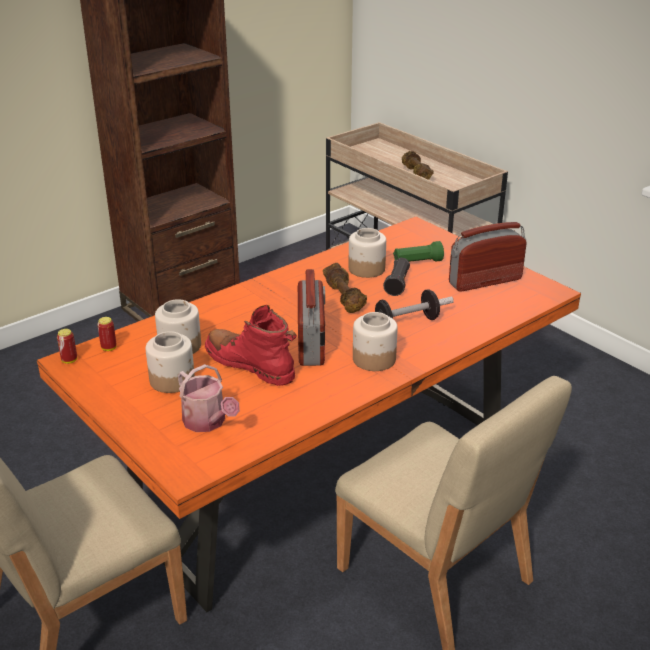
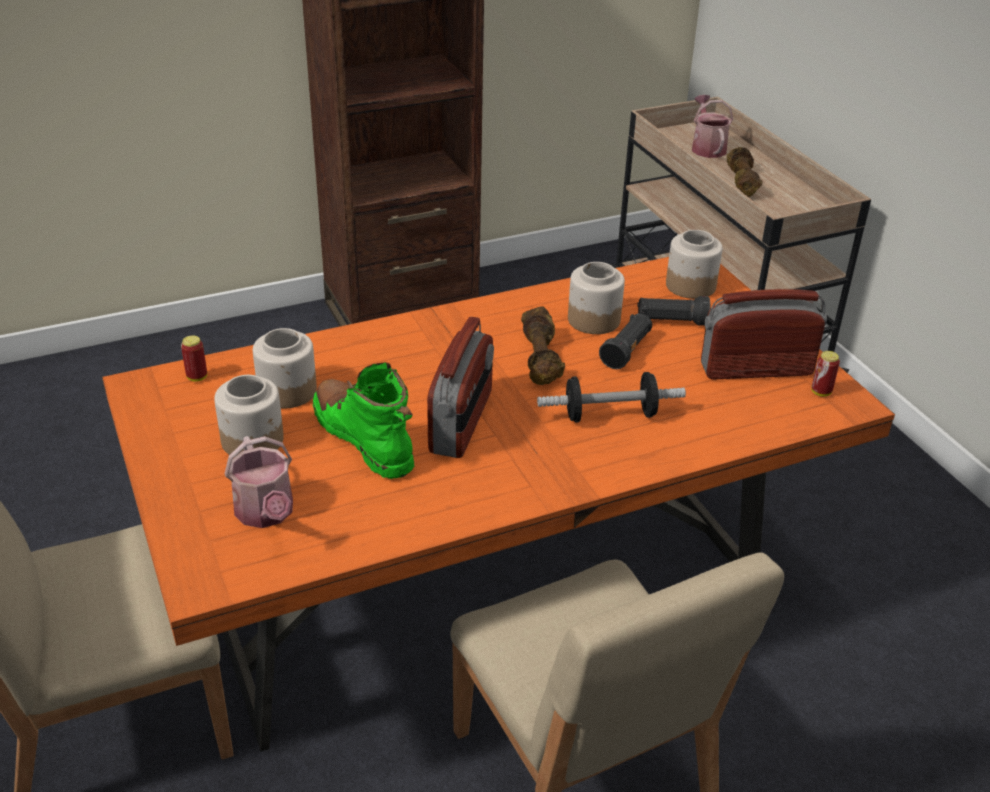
camera: 15 degrees right, 5 degrees up
(69, 360) = (140, 386): can -> can (821, 392)
(250, 365) = (364, 439): red boot -> green boot
(373, 359) = (535, 463): jar -> jar (690, 285)
(383, 156) = (707, 147): none -> watering can
(417, 262) = (671, 321): green flashlight -> black flashlight

